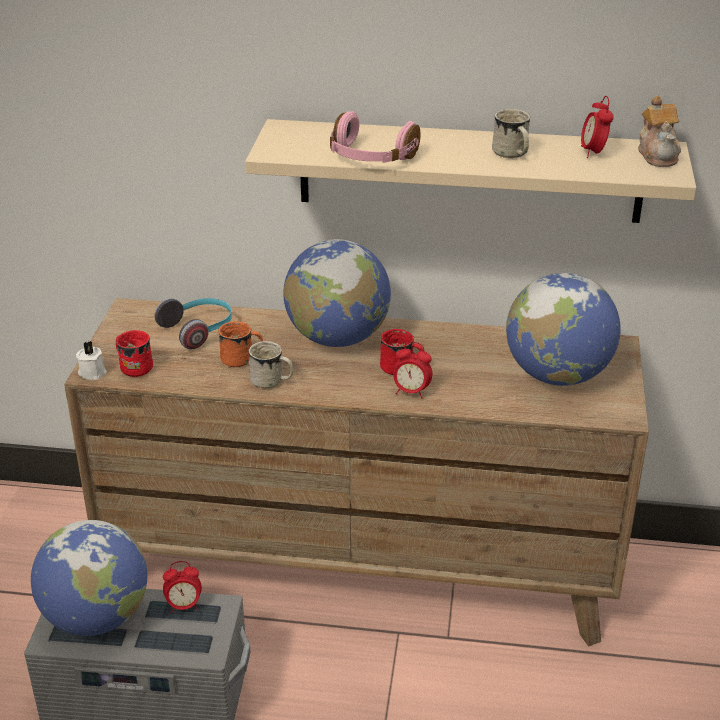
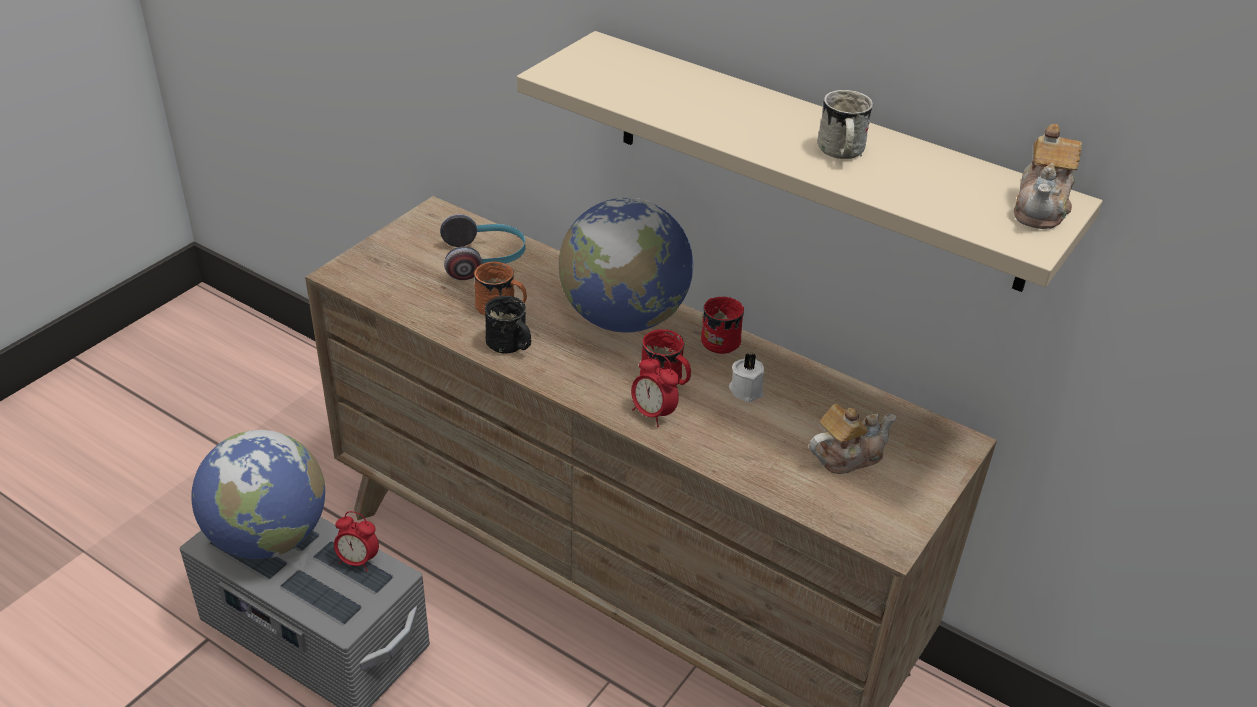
camera: 25 degrees right, 5 degrees up
(92, 372) = (341, 272): white candle -> white candle (746, 390)
(133, 366) = (385, 279): red mug -> red mug (718, 338)
(272, 381) = (510, 346): white mug -> black mug
(371, 157) = (661, 110): pink headphones -> none
(557, 375) = (847, 456): globe -> teapot
(593, 153) = (952, 180): alarm clock -> none

